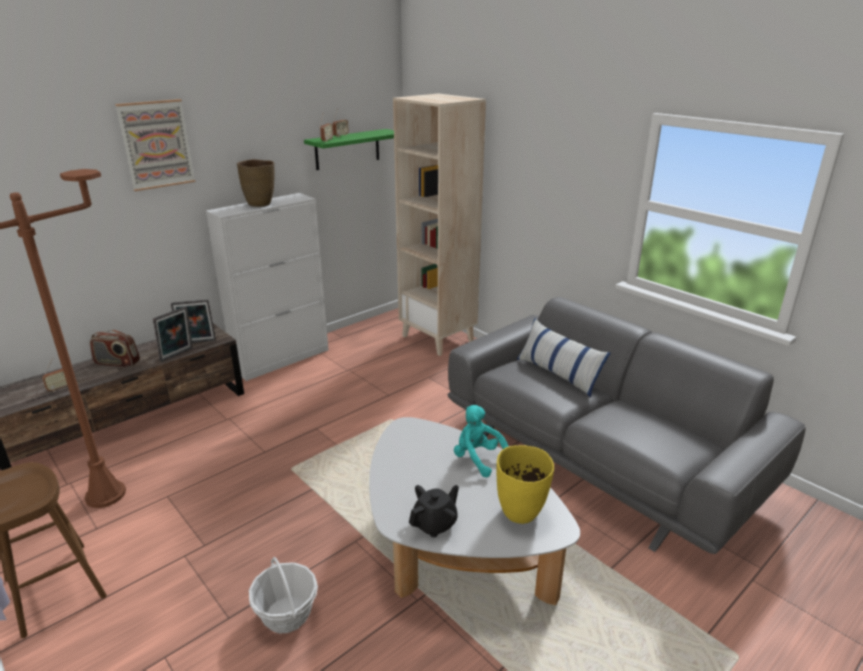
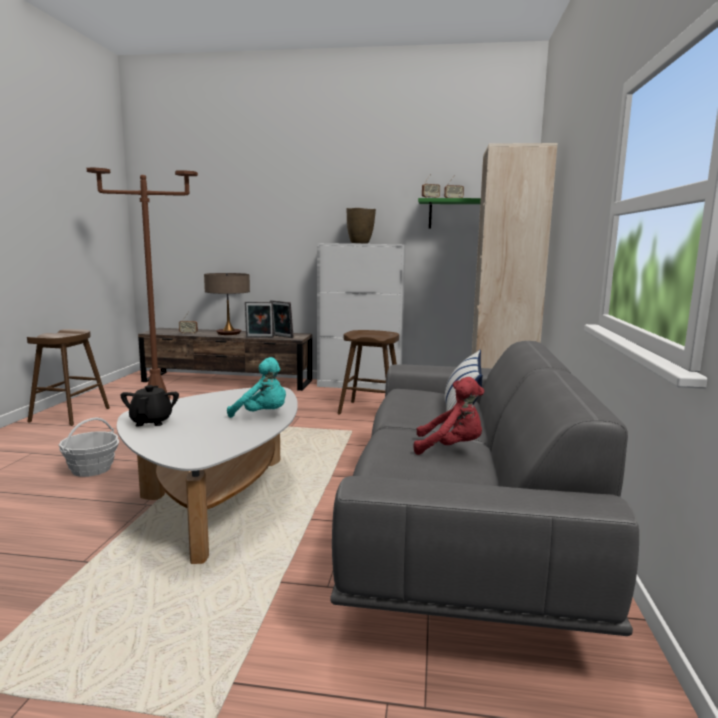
camera: 50 degrees right, 15 degrees down
(117, 363) = (228, 333): radio -> table lamp
(156, 144) = (298, 189): picture -> none
(356, 387) = (370, 410): none -> brown stool
(435, 524) = (151, 421): black teapot -> black teapot turned 105 degrees counterclockwise
(478, 459) = (262, 415): turquoise plush toy -> turquoise plush toy turned 105 degrees clockwise
(521, 513) = (202, 442): yellow vase -> none
(644, 418) = (451, 448): none -> red plush toy

